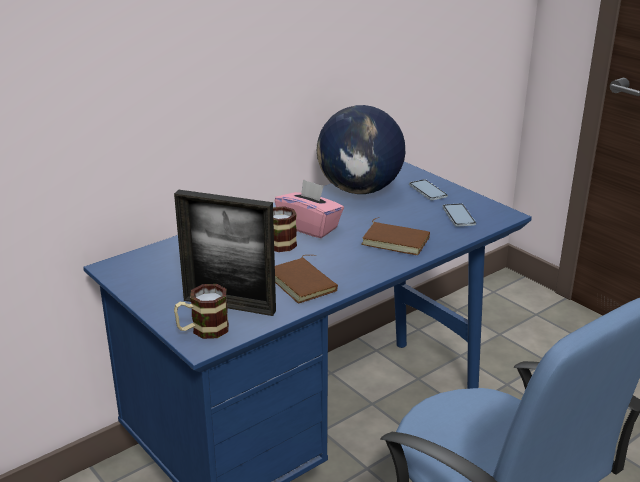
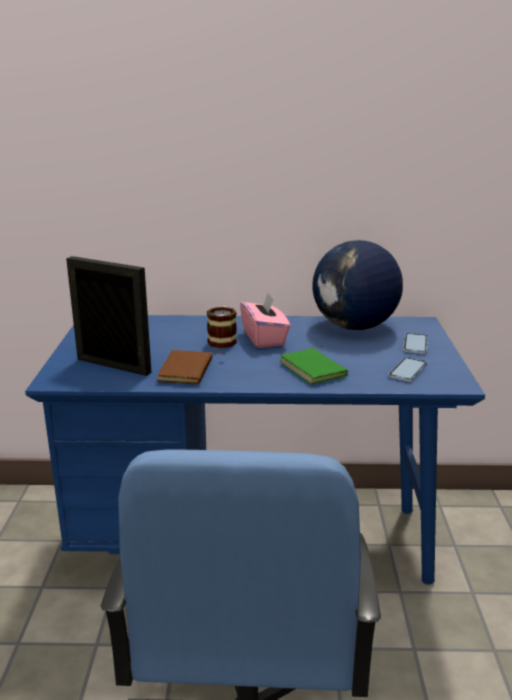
camera: 40 degrees right, 5 degrees down
(203, 330) = (69, 373): mug -> none
(229, 305) = (113, 366): picture frame -> picture frame turned 150 degrees clockwise
(396, 241) = (315, 369): brown book -> green book

